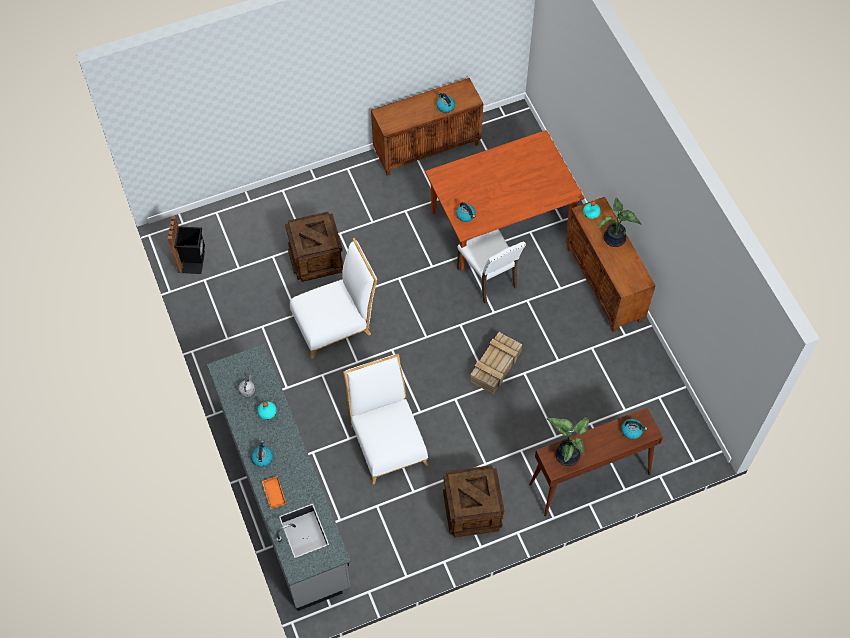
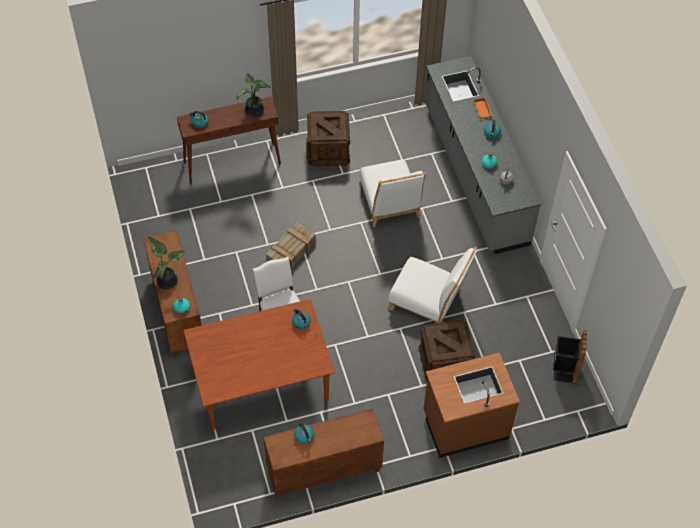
camera: 175 degrees left, 5 degrees down
(295, 201) = (465, 424): none -> brown counter
(335, 322) = (428, 302): white chair -> white chair turned 135 degrees counterclockwise

